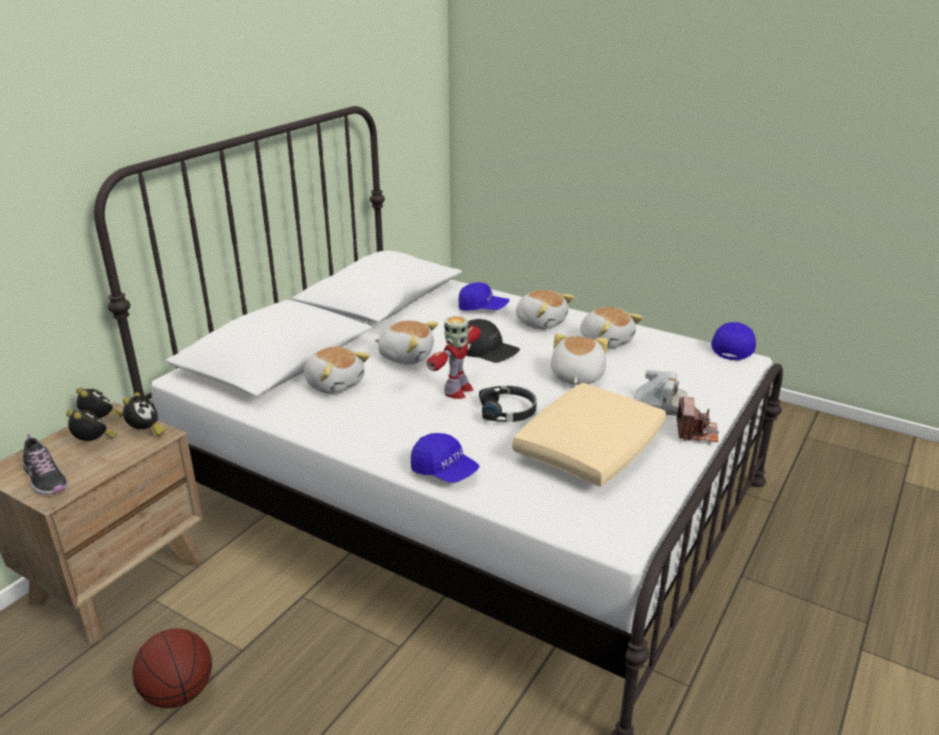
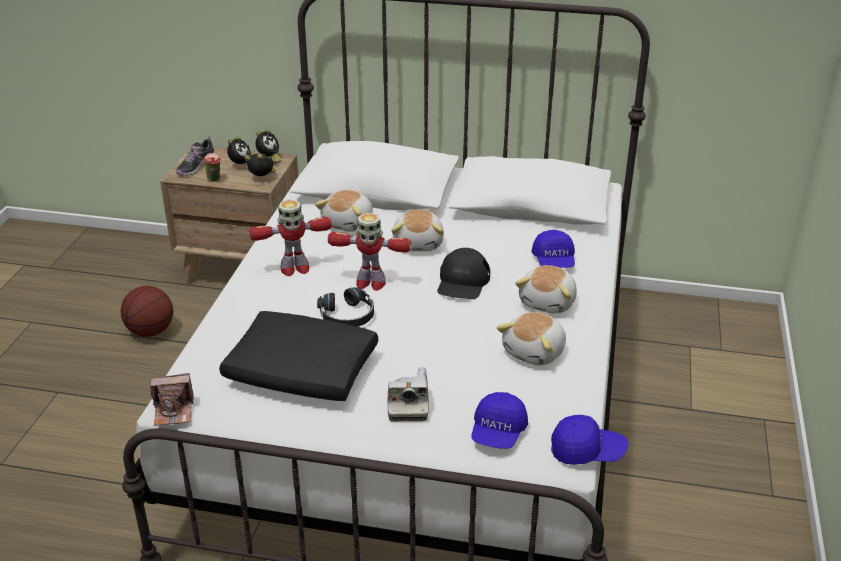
camera: 70 degrees right, 5 degrees up
(104, 468) = (214, 180): none -> cup
(145, 432) = (262, 178): alarm clock -> alarm clock turned 150 degrees counterclockwise
(399, 428) = (294, 268): none -> toy robot
(444, 471) = (239, 303): blue cap -> blue cap (498, 433)
(576, 376) = (438, 344): plush toy -> none
(590, 449) = (303, 371): beige pillow -> black pillow
(696, 432) = (361, 433): camera -> camera (173, 411)

